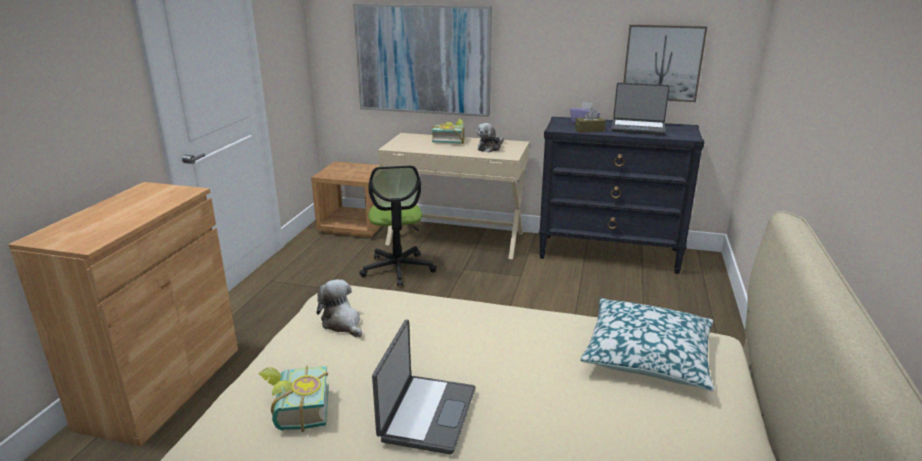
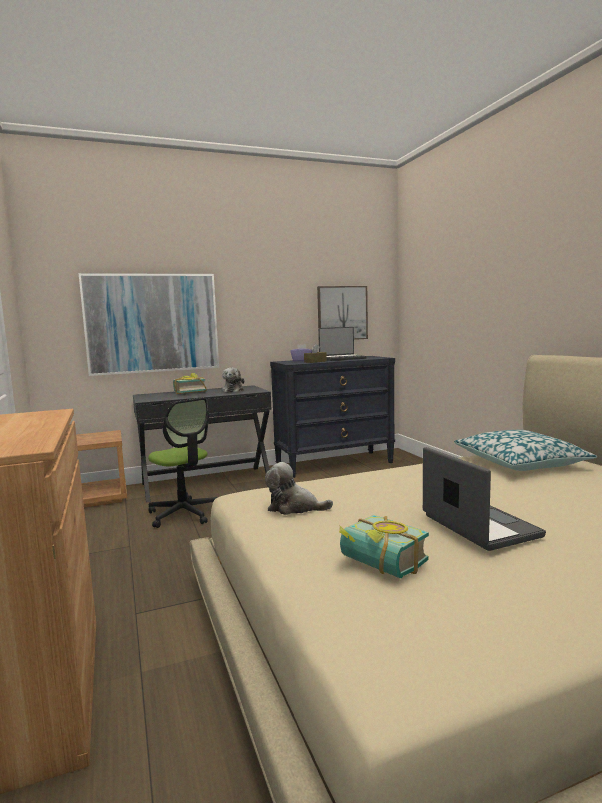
camera: 35 degrees left, 15 degrees down
(456, 238) = (206, 483): beige desk -> black desk

